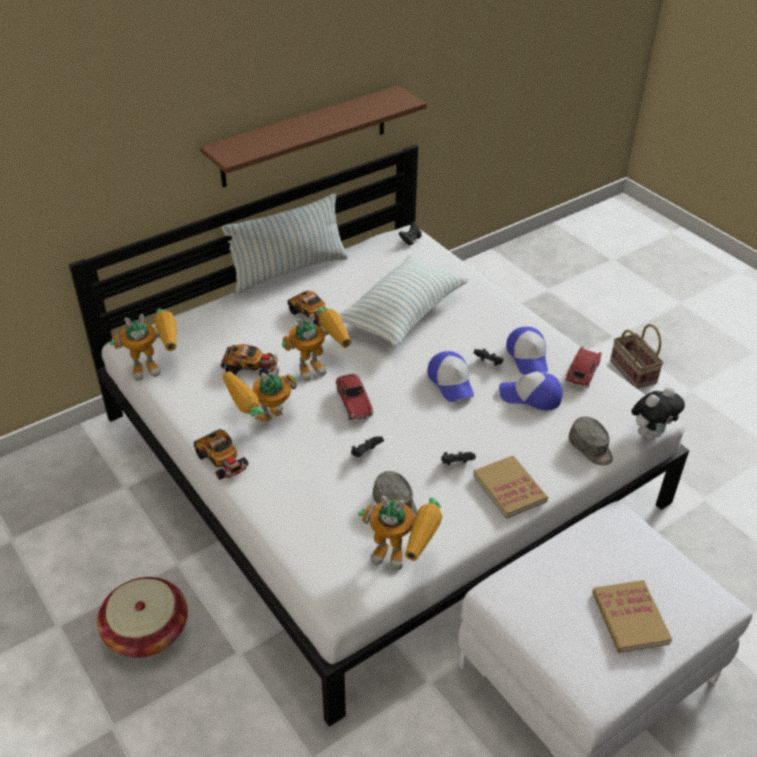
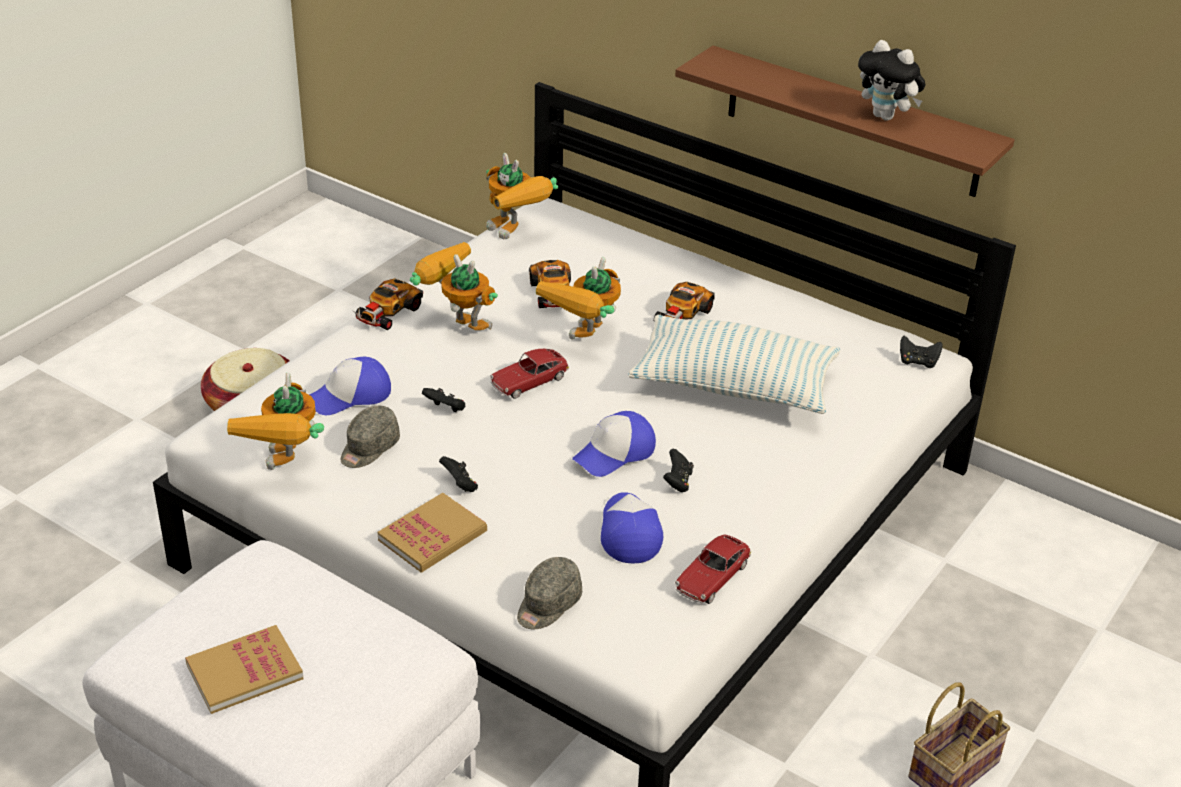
camera: 70 degrees right, 5 degrees down
(289, 270) = (763, 278): pillow -> none
(319, 366) = (585, 342): toy robot -> toy robot turned 75 degrees clockwise
(528, 356) = (716, 517): cap -> cap (350, 396)
(582, 373) = (712, 578): toy car -> toy car turned 120 degrees clockwise
(650, 433) = (613, 667): plush toy -> plush toy (886, 117)

